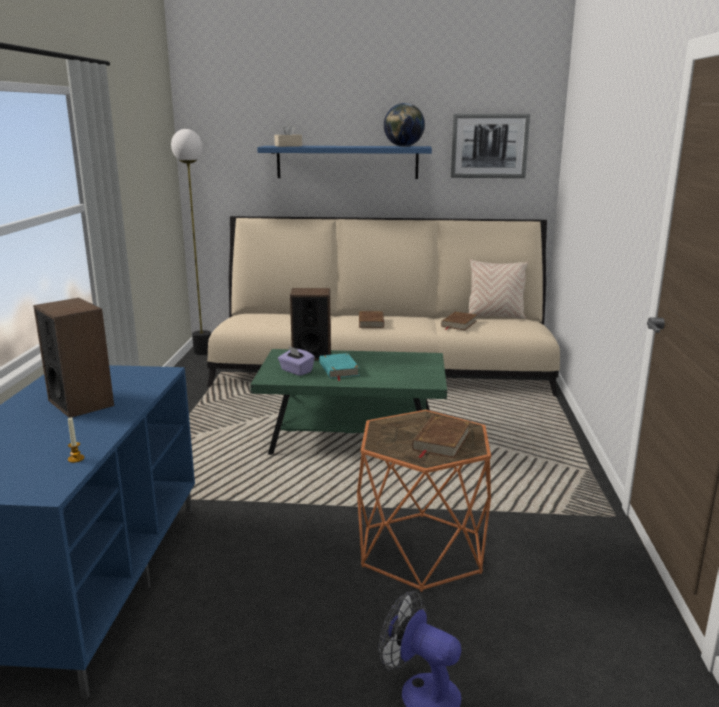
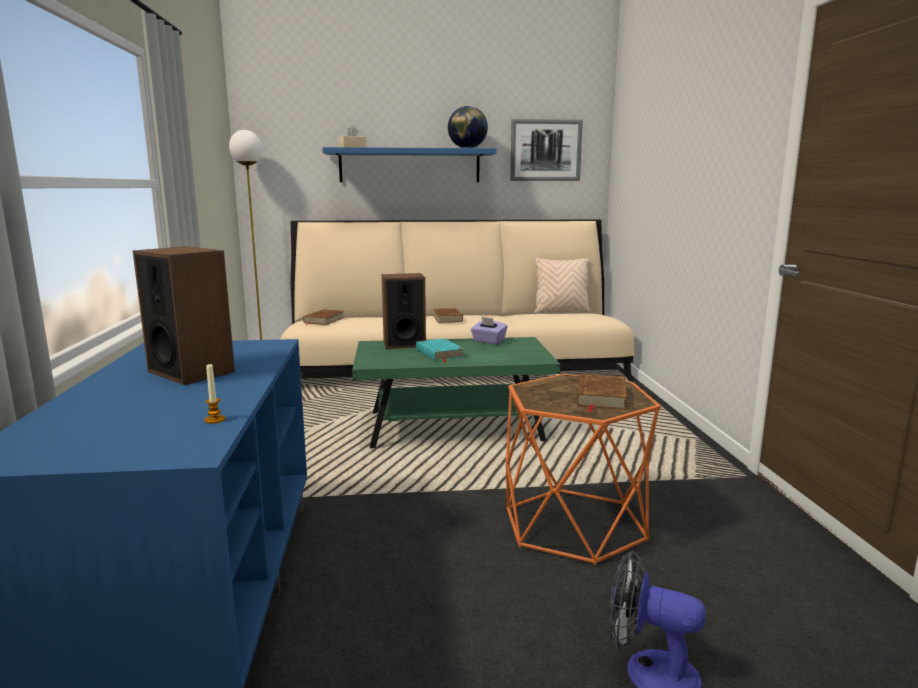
camera: 10 degrees left, 5 degrees down
(296, 371) = (395, 357): purple tissue box -> purple tissue box (488, 341)
(458, 324) = (533, 316): brown book -> brown book (324, 320)

